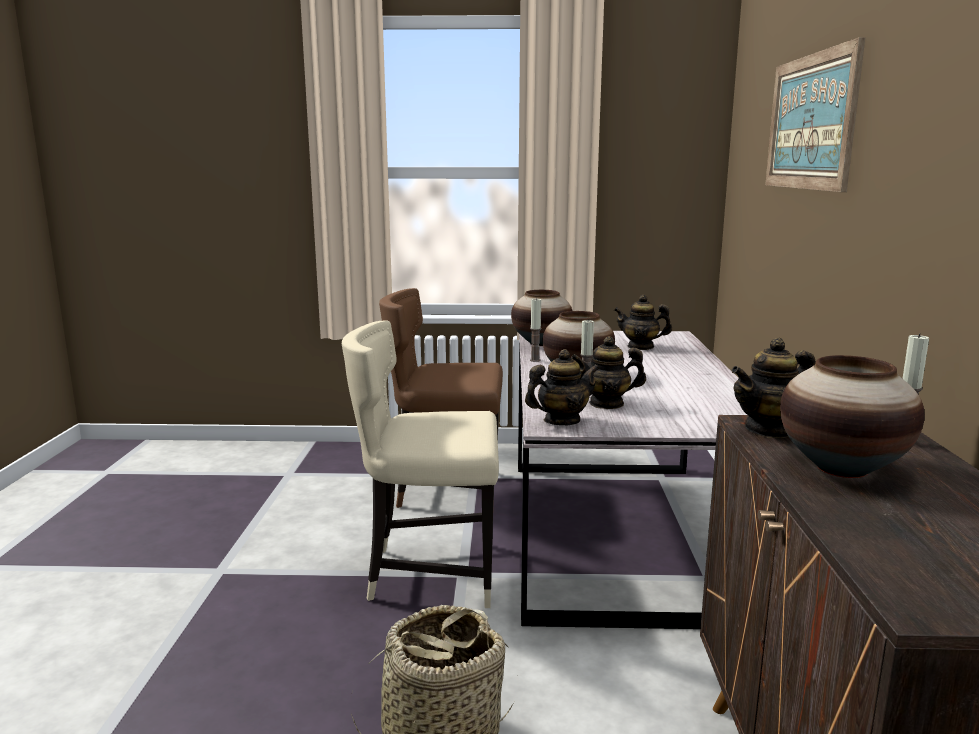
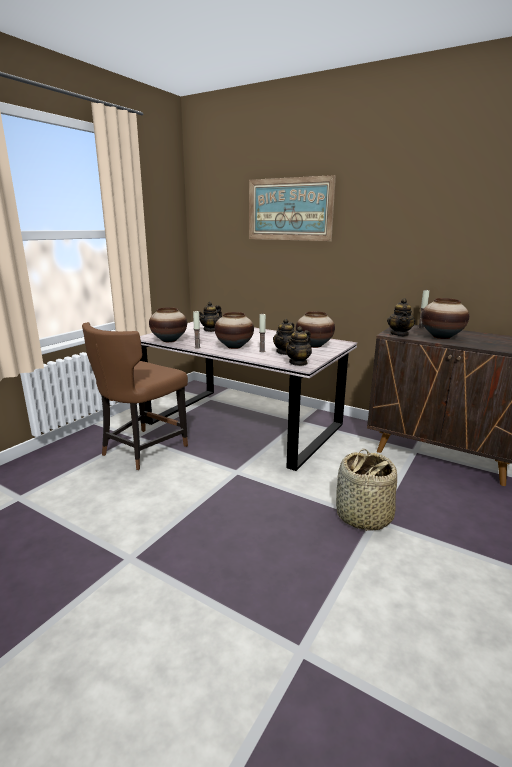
camera: 60 degrees left, 5 degrees up
(429, 573) = (225, 480): beige chair -> none
(561, 421) = (298, 363): teapot -> teapot turned 150 degrees counterclockwise
(692, 413) = (314, 345): none -> vase

